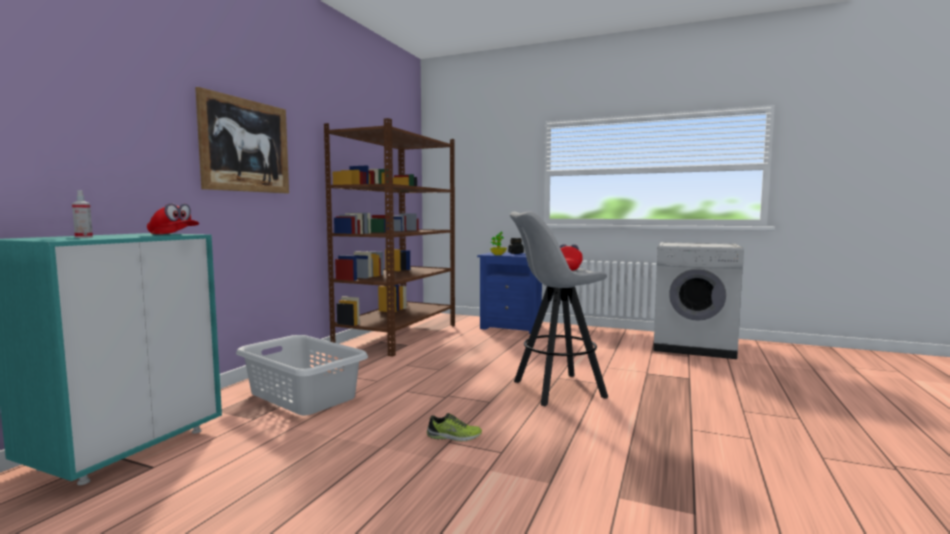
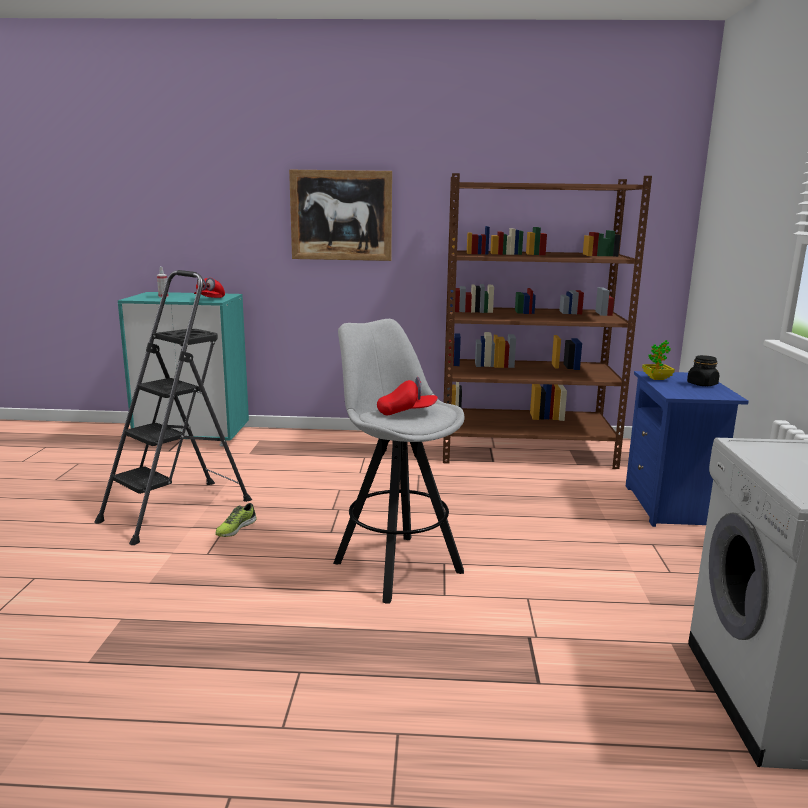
camera: 70 degrees right, 10 degrees up
(303, 395) = (305, 455): grey laundry basket -> none
(377, 464) = (178, 509): none -> step ladder
(454, 437) = (235, 528): shoe -> shoe turned 45 degrees clockwise

